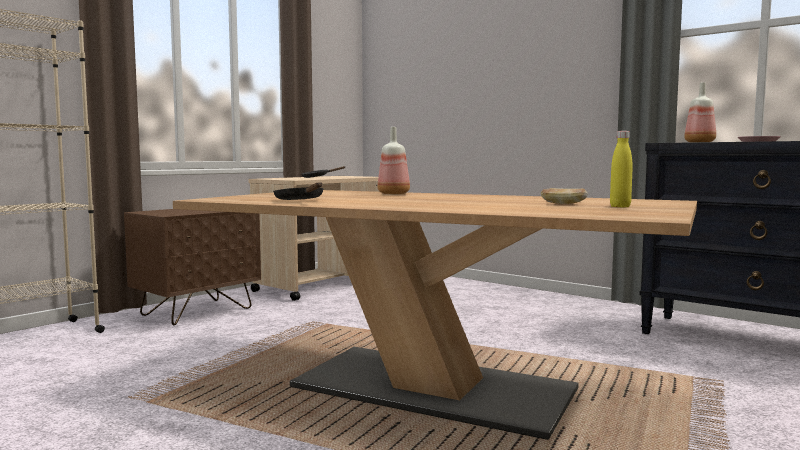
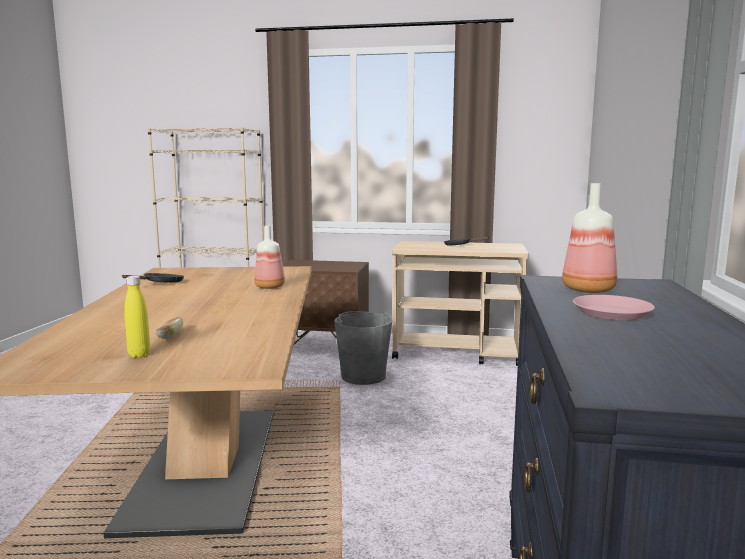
camera: 60 degrees right, 5 degrees up
(315, 314) = (363, 376): none -> grey bucket

